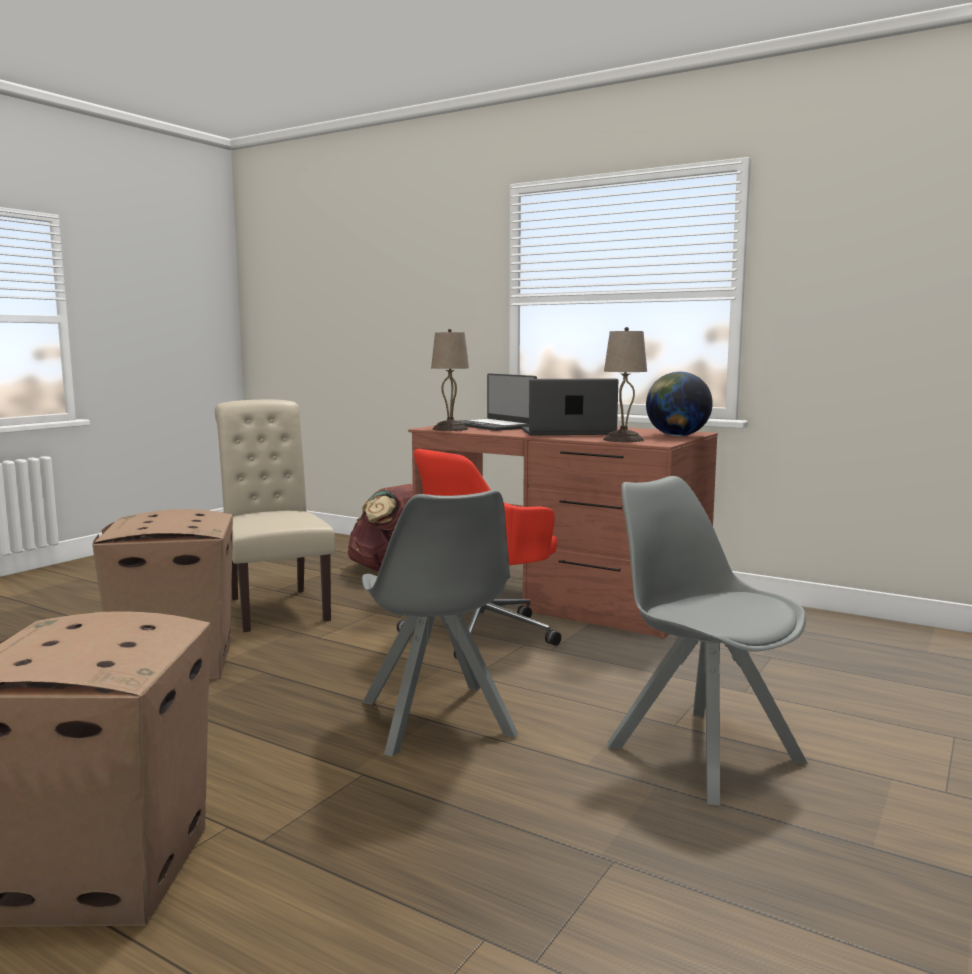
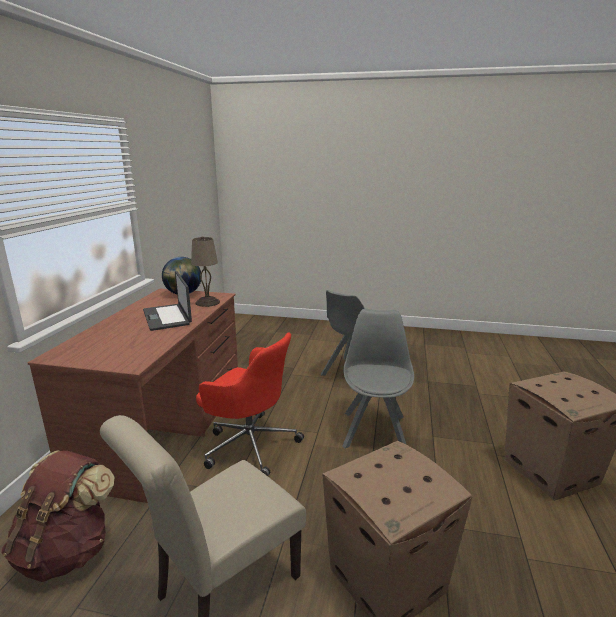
camera: 110 degrees left, 10 degrees up
(438, 721) = (374, 430): grey chair -> grey chair turned 45 degrees counterclockwise
(449, 429) = (142, 356): beige table lamp -> none
(493, 426) = (112, 345): laptop -> none

